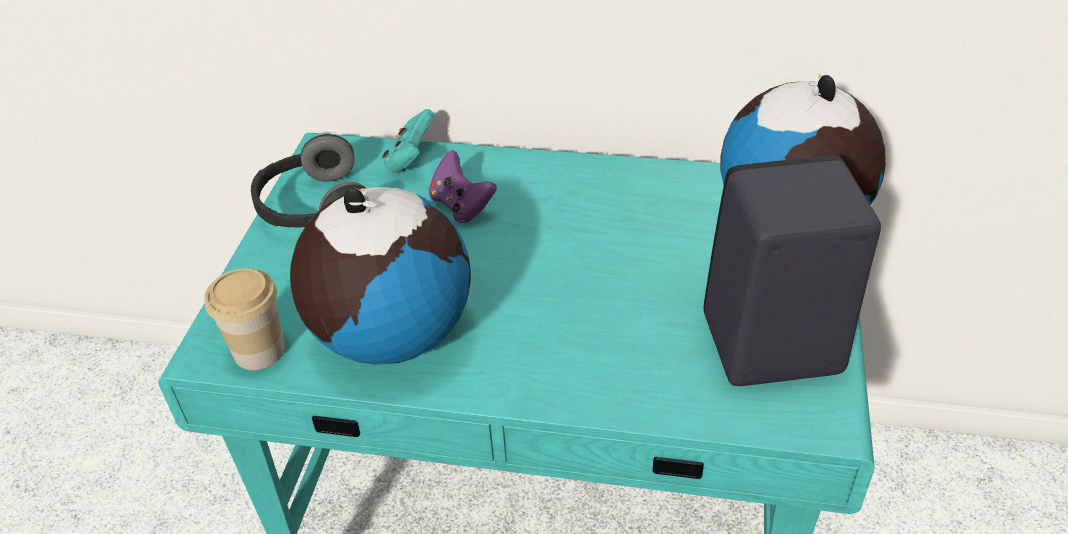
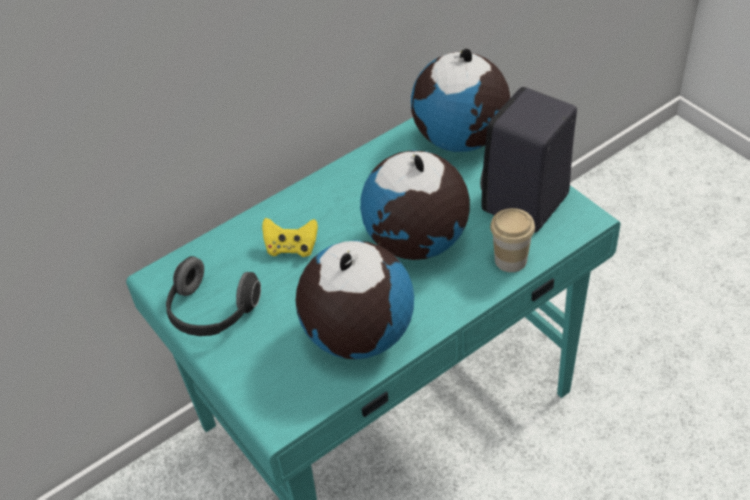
camera: 45 degrees left, 5 degrees up
(259, 351) = (303, 399): cup -> cup (510, 260)
(411, 159) = (222, 244): turquoise game controller -> none
(461, 206) = (291, 248): purple game controller -> yellow game controller
(583, 292) = (417, 242): none -> globe

